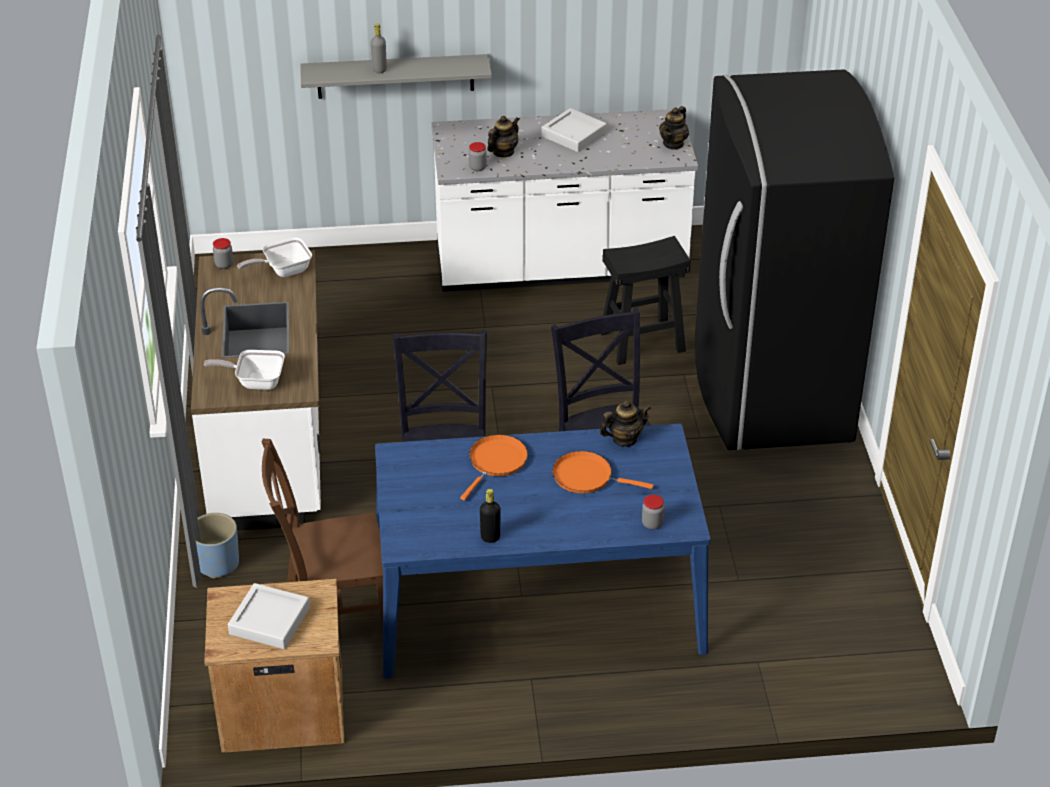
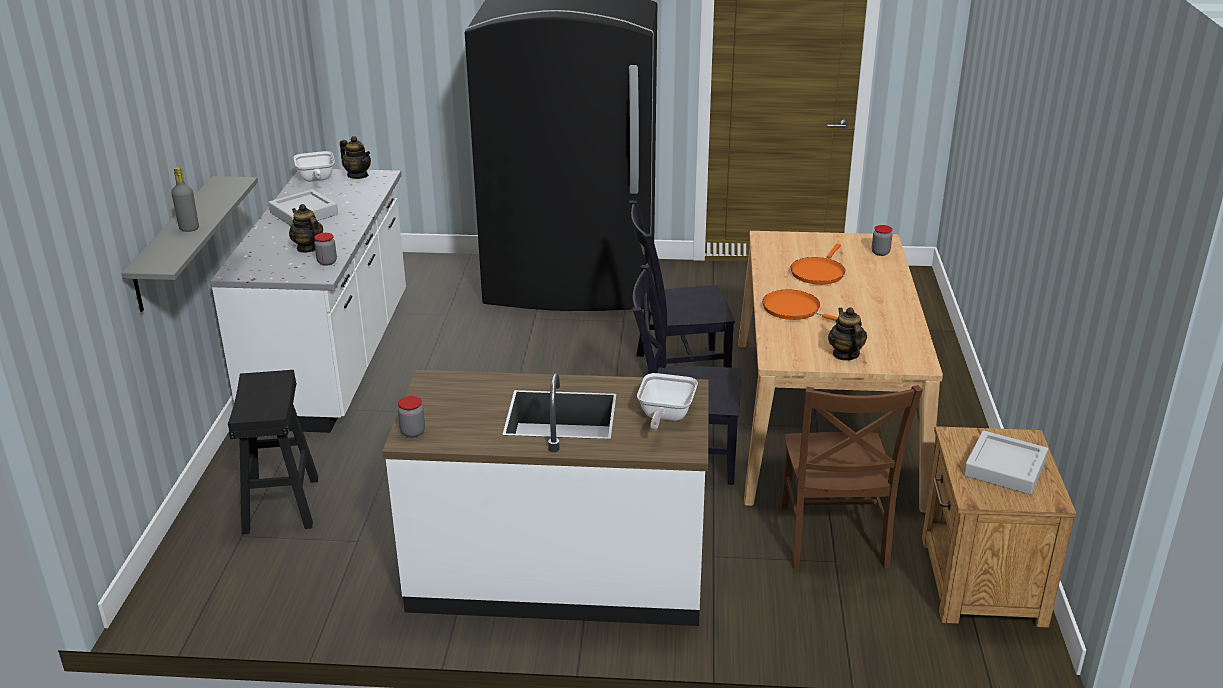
camera: 80 degrees left, 10 degrees down
(217, 563) = (753, 622): blue planter -> none
(283, 271) = (448, 391): frying pan -> frying pan (316, 179)
(490, 537) = (902, 320): black bottle -> none
(537, 600) = (823, 418): blue dining table -> beige dining table
(624, 439) = (768, 253): teapot -> teapot (845, 354)
(642, 341) = (477, 331): black stool -> black stool (280, 504)

